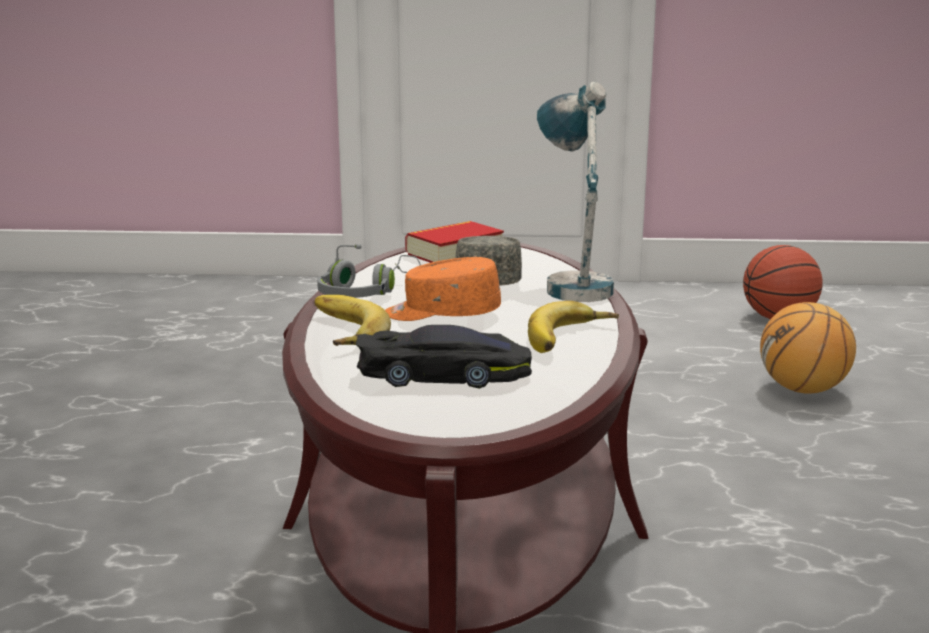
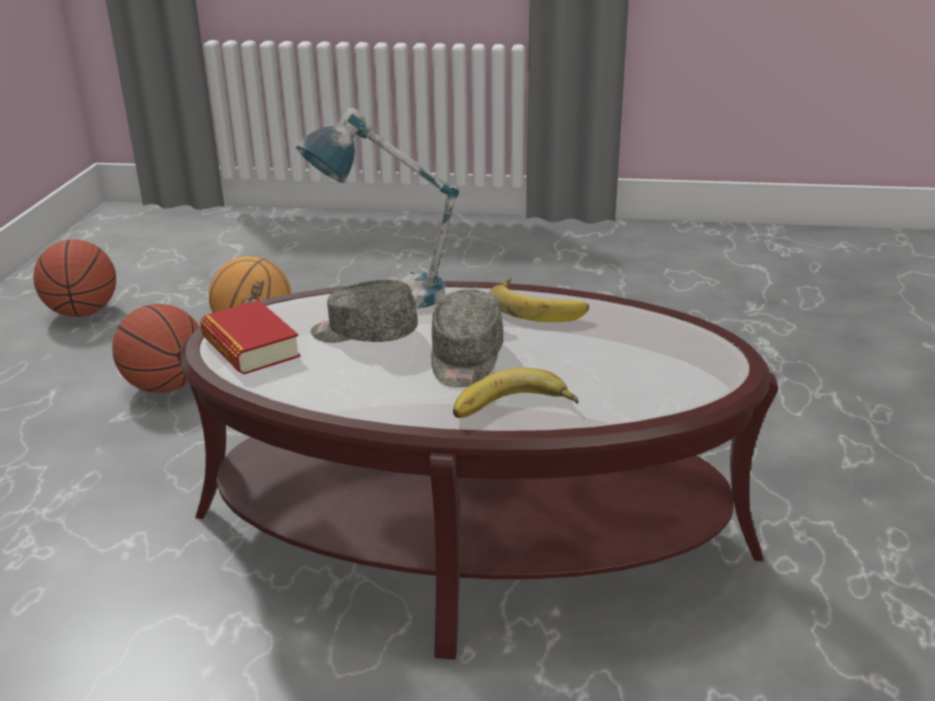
camera: 85 degrees left, 10 degrees up
(365, 293) = (388, 398): grey headphones -> none
(442, 314) = (465, 359): orange cap -> grey cap
(444, 373) = (622, 360): black toy car -> none
(667, 367) = (166, 386): none -> basketball

